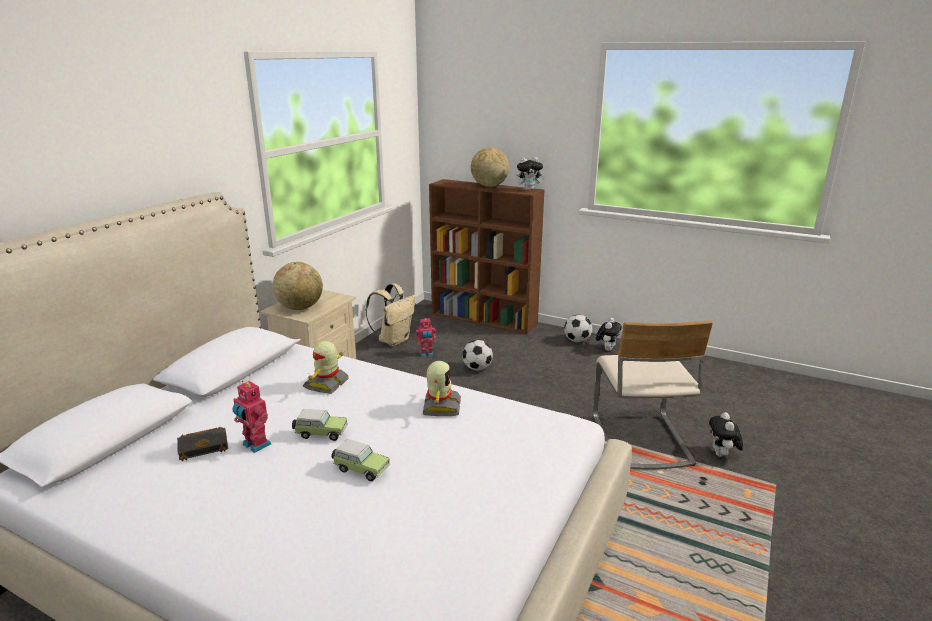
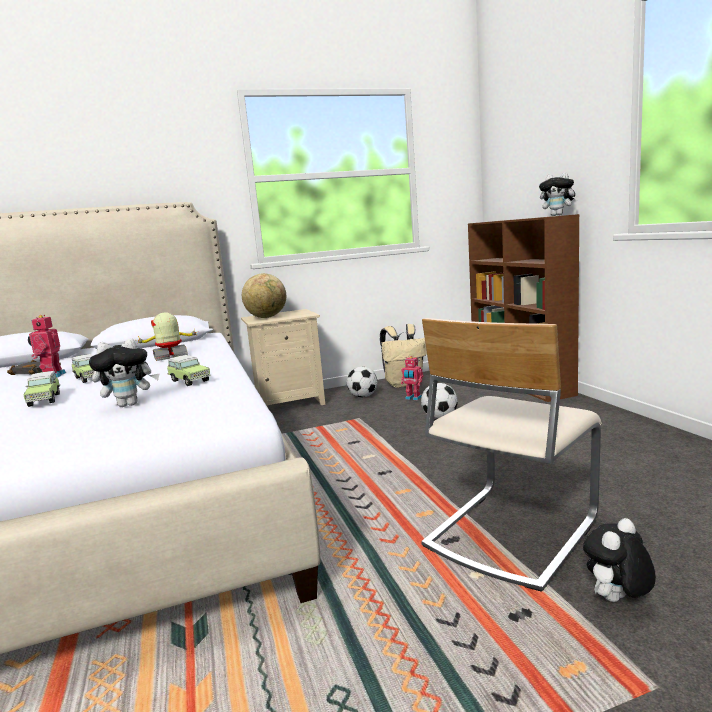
camera: 45 degrees right, 10 degrees down
(440, 407) = (189, 381): toy robot -> toy car
(489, 186) = (521, 218): globe -> none
(577, 341) = (603, 418): football -> football (363, 396)
(607, 349) = (634, 433): plush toy -> plush toy (130, 404)

